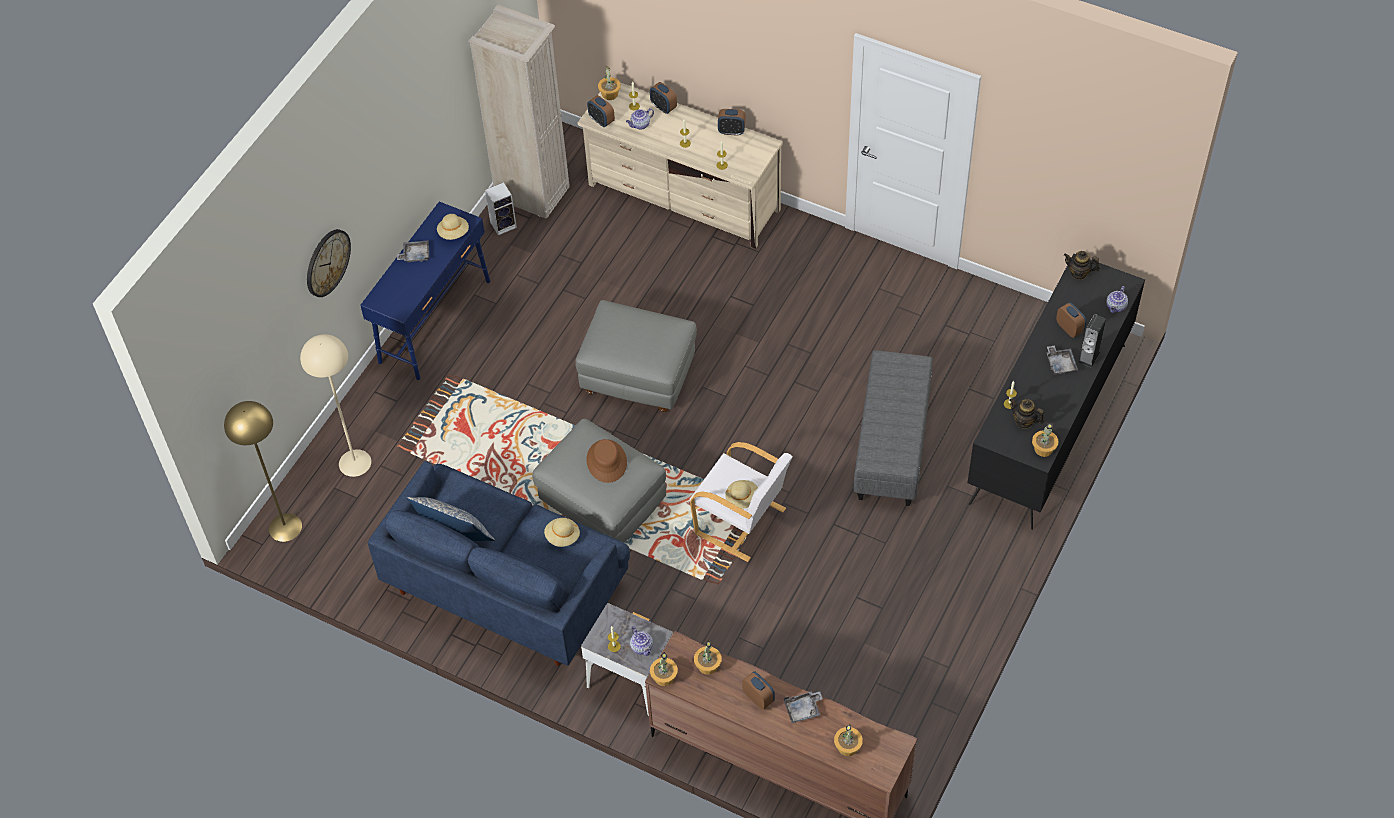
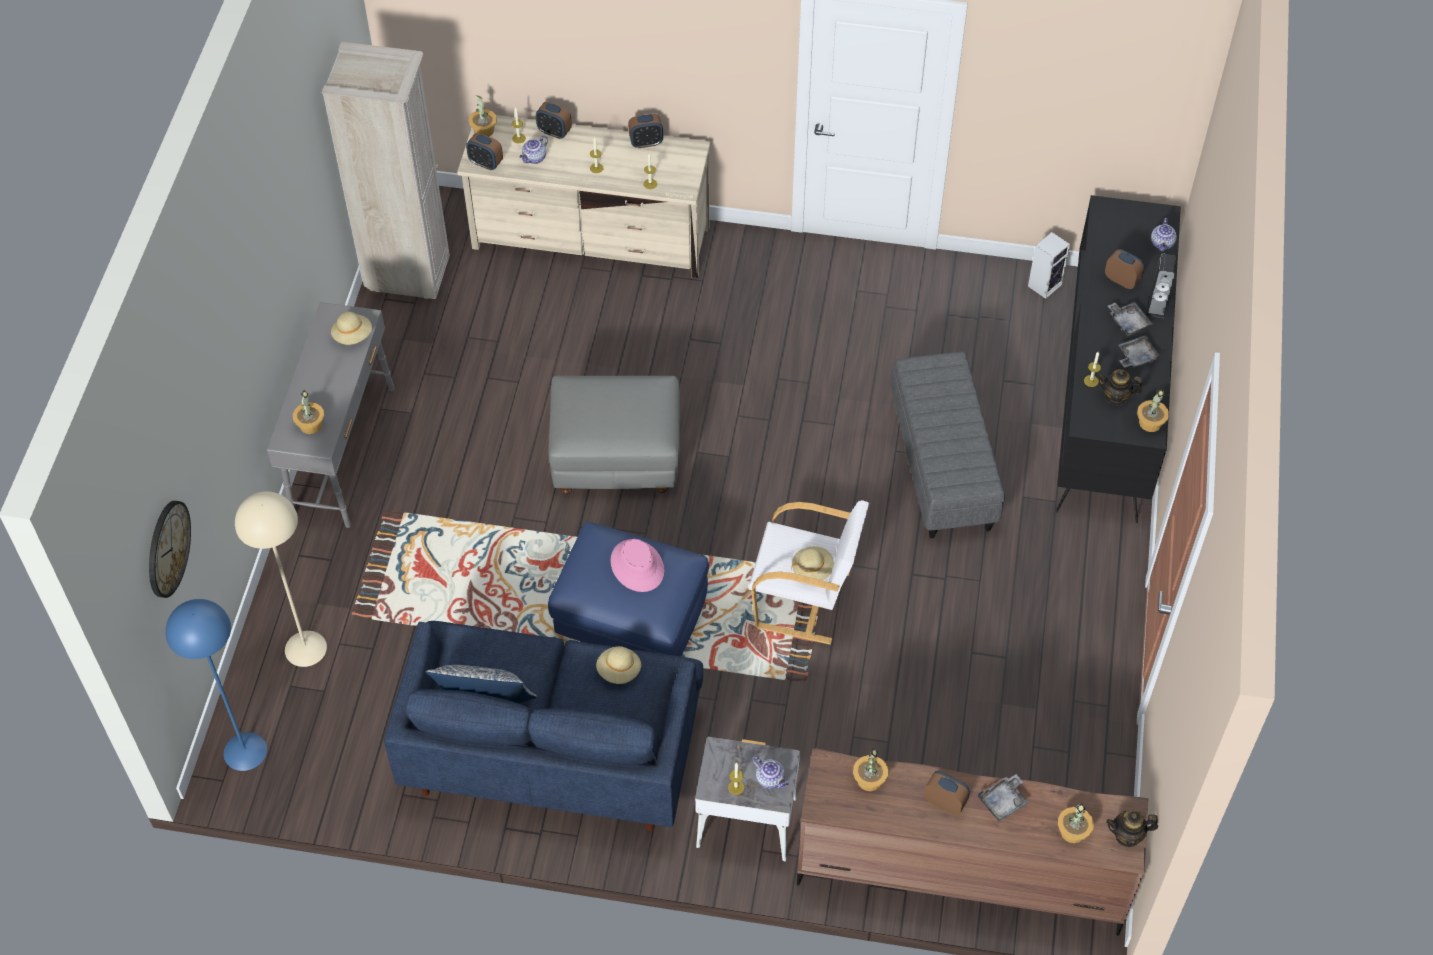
camera: 20 degrees left, 0 degrees up
(285, 527) = (245, 751): yellow floor lamp -> blue floor lamp
(327, 262) = (228, 403): wall clock -> wall clock (167, 548)
(415, 255) = (314, 373): grey tray -> grey tray (1136, 356)
(436, 322) = (345, 452): blue console table -> grey console table
(504, 224) = (386, 317): speaker -> speaker (1045, 284)
(602, 503) = (630, 620): grey ottoman -> blue ottoman
(607, 461) = (637, 566): brown hat -> pink hat
(664, 677) = (822, 808): potted plant -> potted plant (310, 425)
(1079, 273) = (1106, 216): teapot -> teapot (1127, 836)

